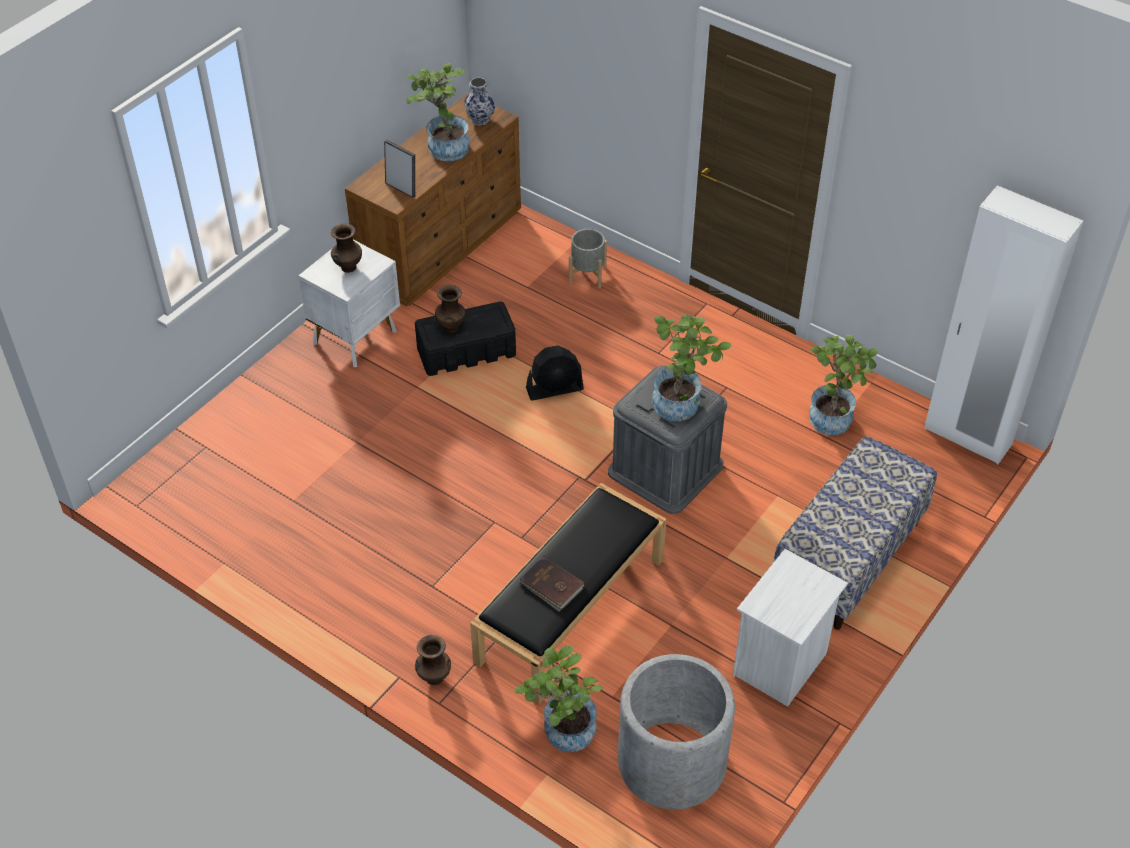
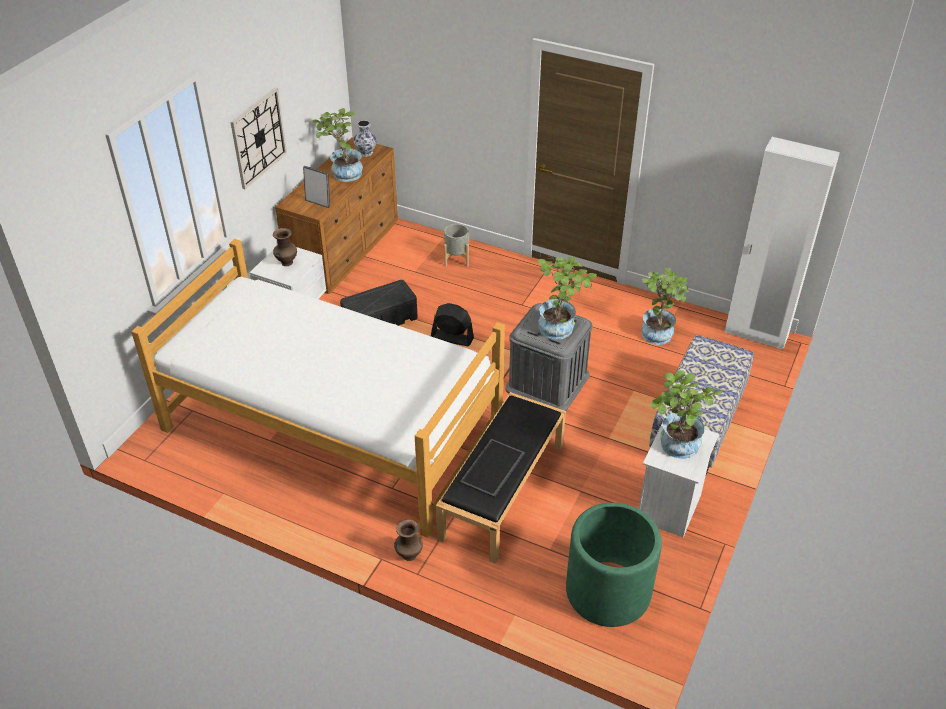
camera: 10 degrees left, 5 degrees down
(326, 102) = (258, 138): none -> wall clock
(374, 492) = (332, 426): none -> bed
(451, 326) = (368, 300): brown vase -> none
(551, 585) = (493, 469): brown book -> tray
(555, 389) = (452, 337): black fan -> black fan turned 135 degrees counterclockwise
(562, 733) = (519, 582): potted plant -> potted plant (675, 447)
(671, 762) = (608, 591): grey planter -> green planter

